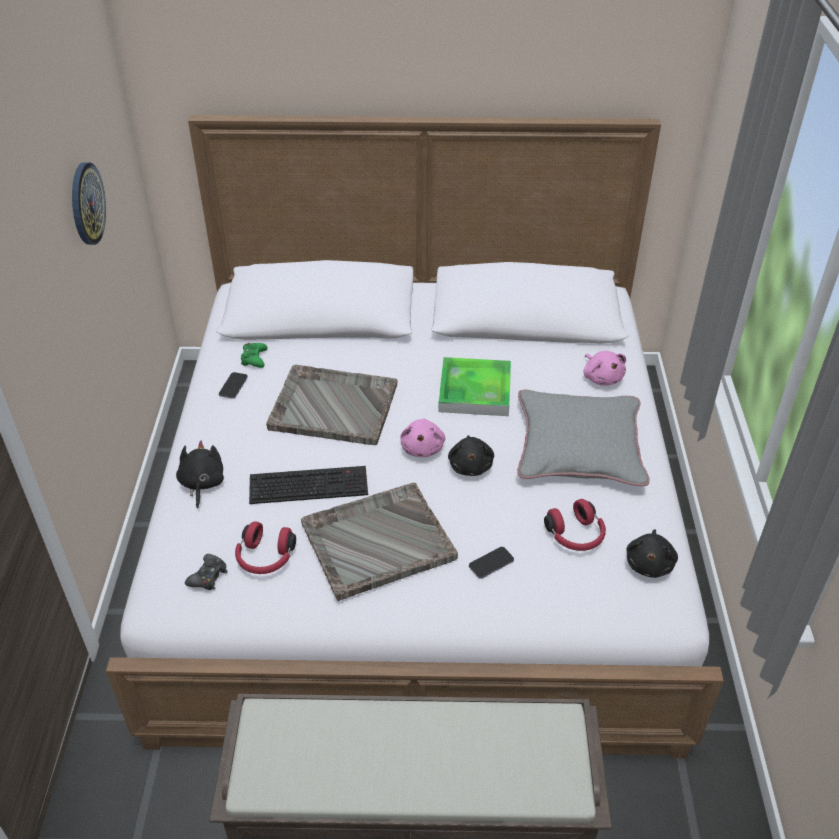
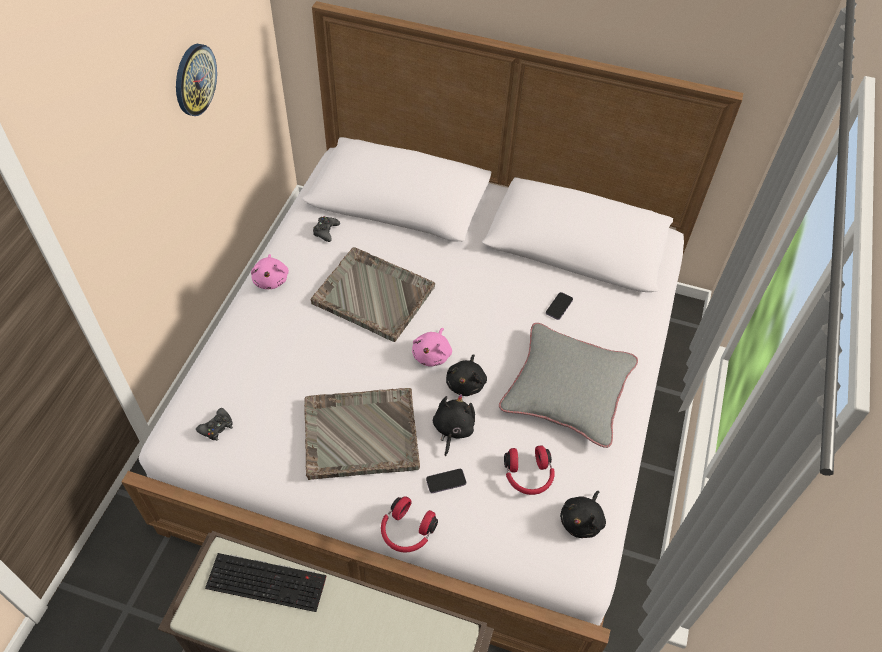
camera: 15 degrees right, 10 degrees up
(202, 484) = (242, 340): black plush toy -> black plush toy (452, 429)
(233, 386) = (299, 254): phone -> phone (559, 307)
(254, 359) = (326, 231): green game controller -> black game controller
(265, 558) = (266, 423): red headphones -> red headphones (406, 531)
(310, 484) = (326, 364): keyboard -> keyboard (268, 581)
(475, 391) = (499, 310): tray -> none
(602, 377) = (618, 325): pink plush toy -> pink plush toy (271, 279)

